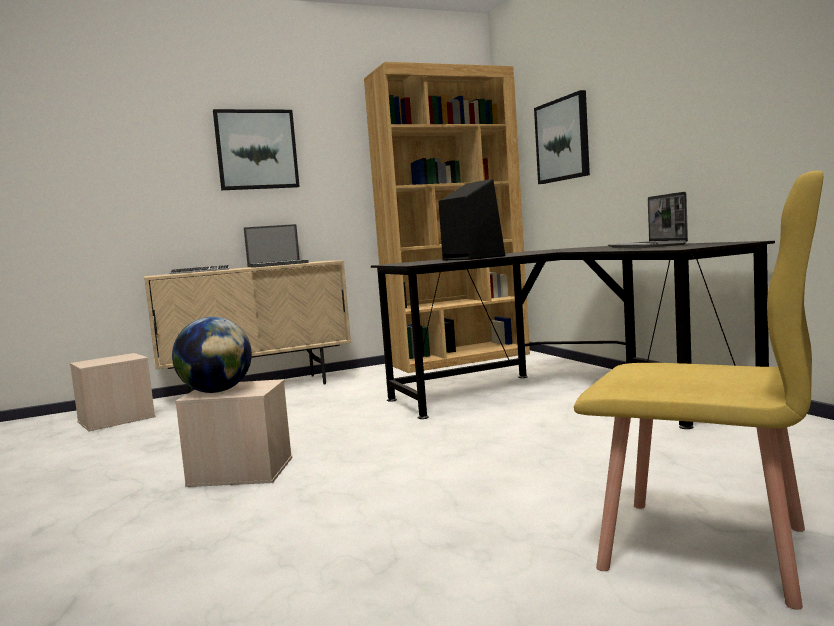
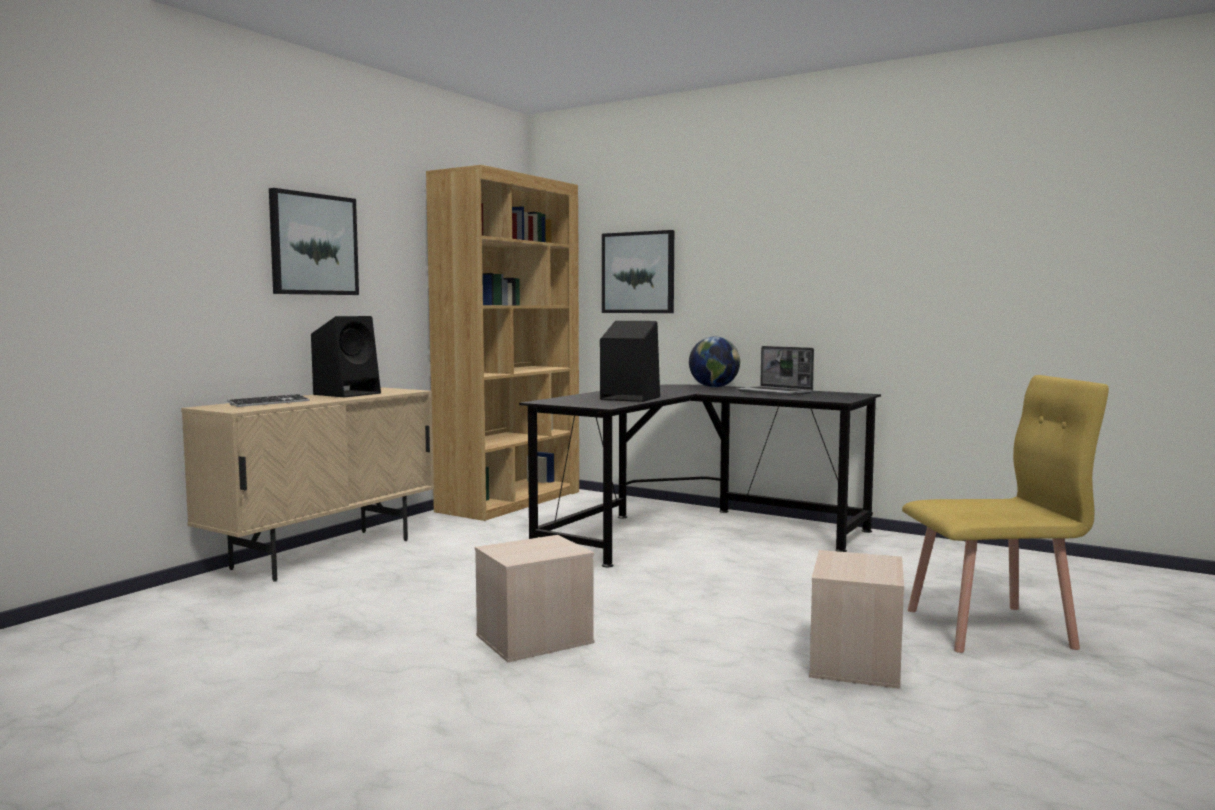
camera: 35 degrees left, 0 degrees up
(115, 420) = (195, 612): beige storage box -> beige storage box (856, 663)
(216, 391) = (525, 553): globe -> globe (714, 387)
(278, 264) = (348, 394): laptop -> black speaker

